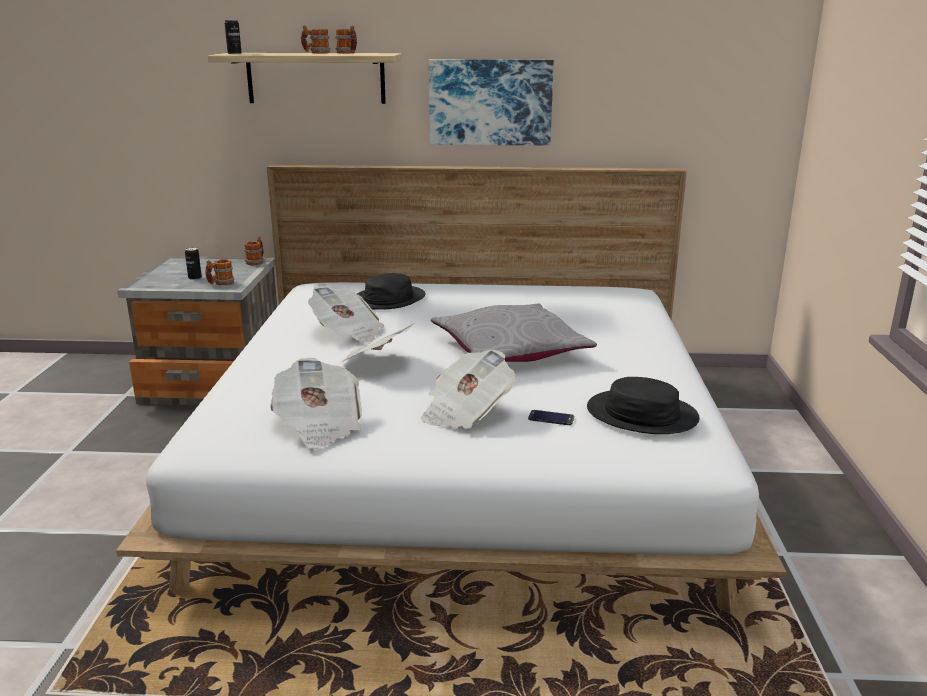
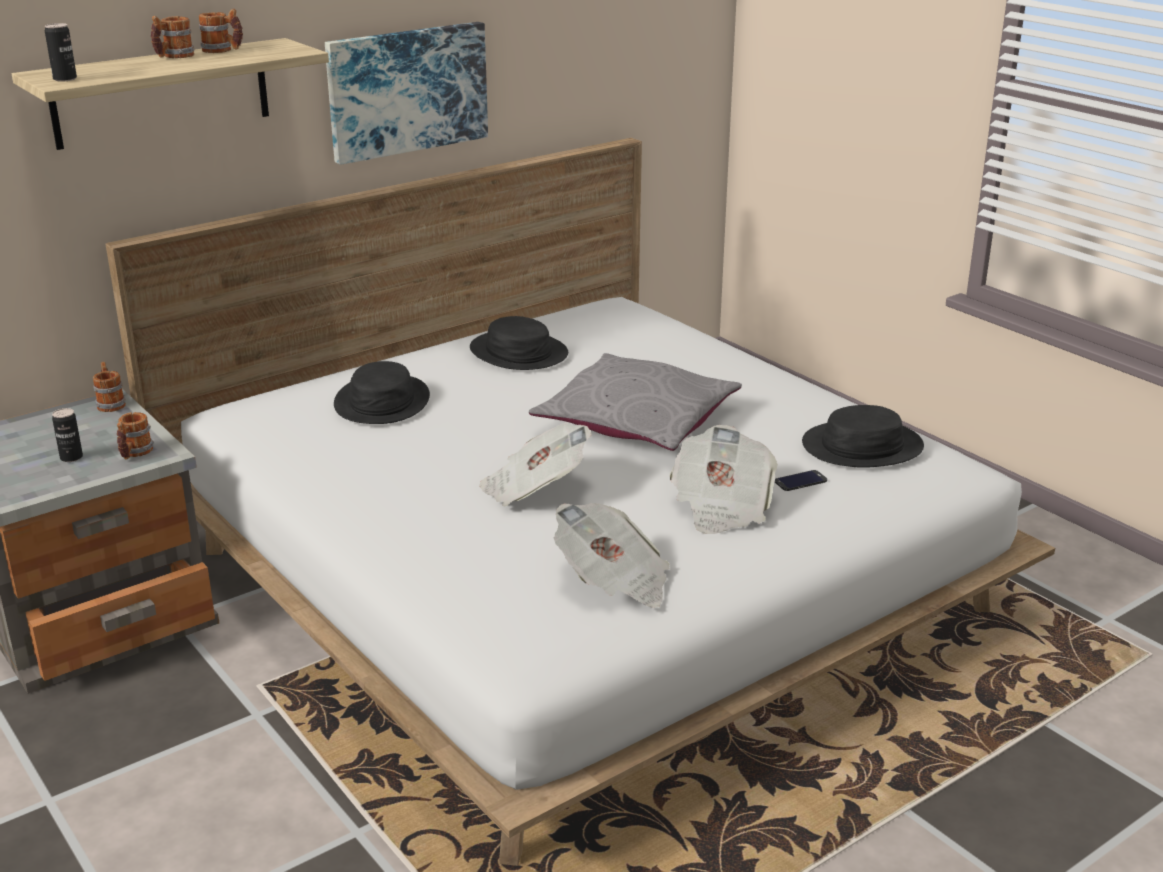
camera: 40 degrees left, 5 degrees up
(348, 333) = (427, 464): newspaper -> none
(512, 297) = (518, 353): none -> black hat

